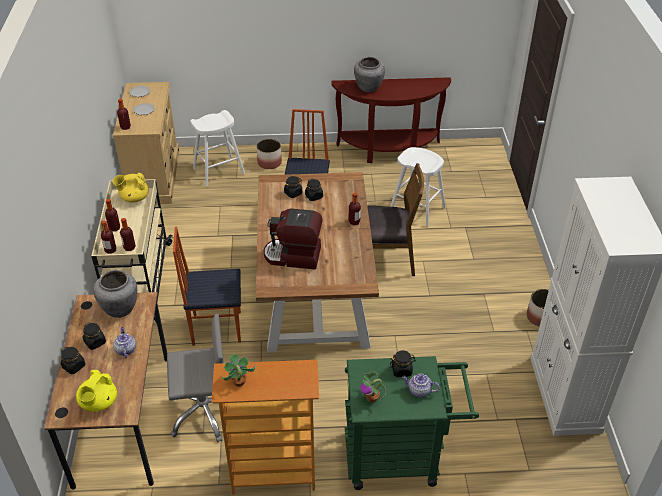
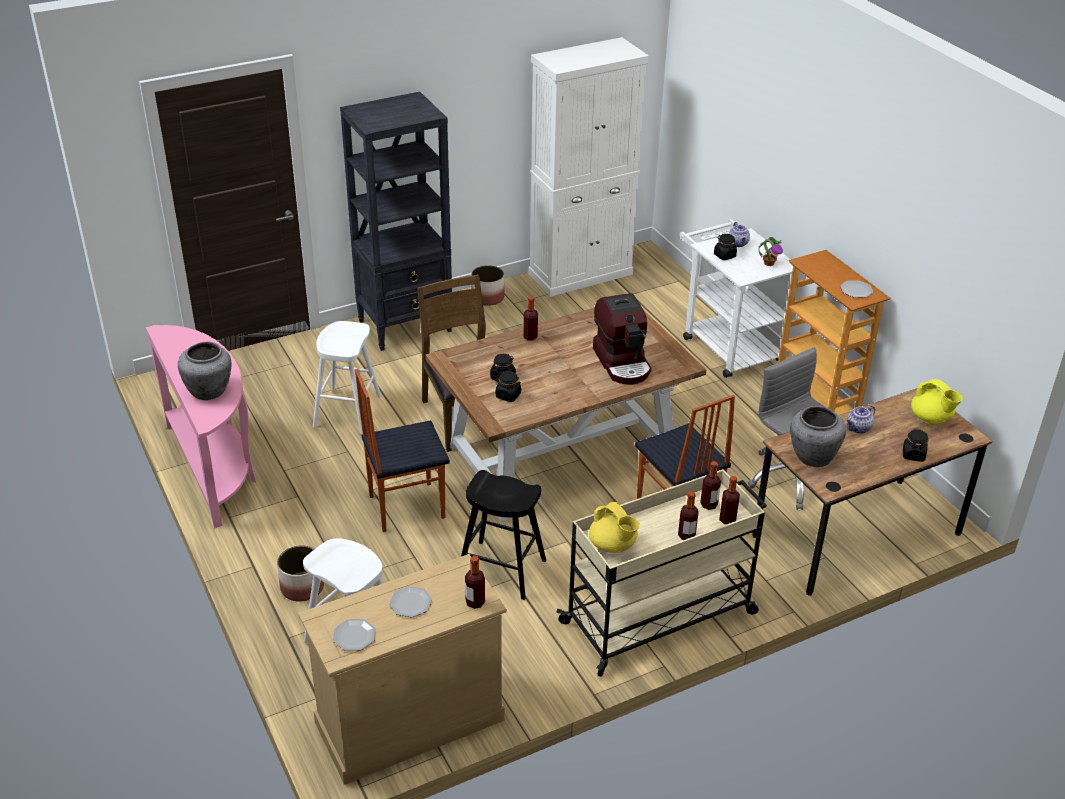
camera: 115 degrees left, 5 degrees down
(95, 342) = (871, 454): black jar -> none
(98, 403) = (931, 418): yellow teapot -> yellow teapot turned 60 degrees clockwise
(227, 233) = (501, 570): none -> black stool
(238, 382) = (856, 290): potted plant -> plate
(389, 151) = (215, 468): brown console table -> pink console table
(401, 457) = (727, 344): green cart -> white cart
(513, 259) = (406, 326): none -> black bookcase

